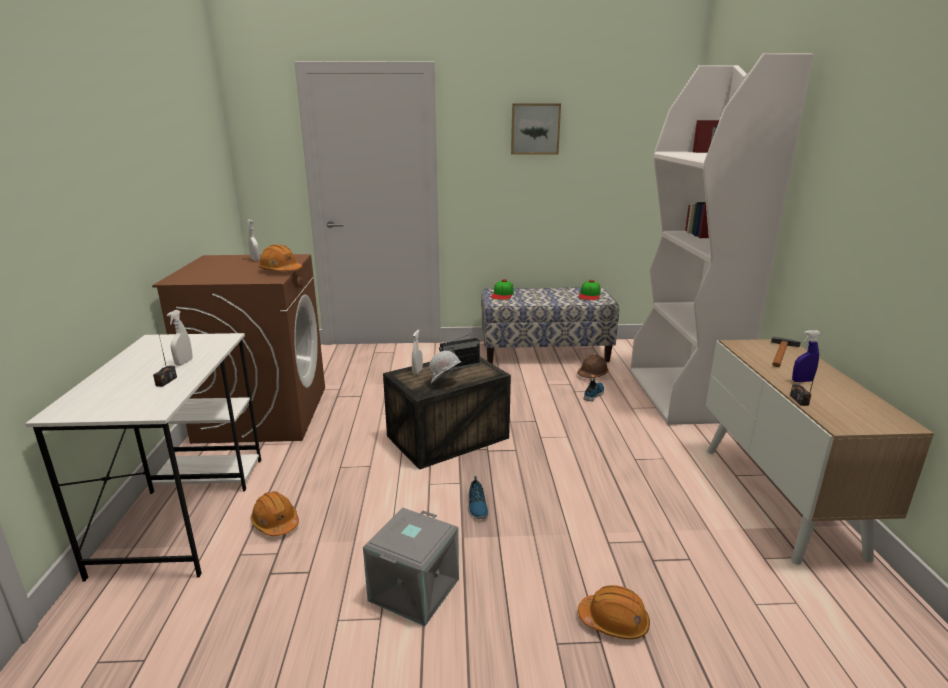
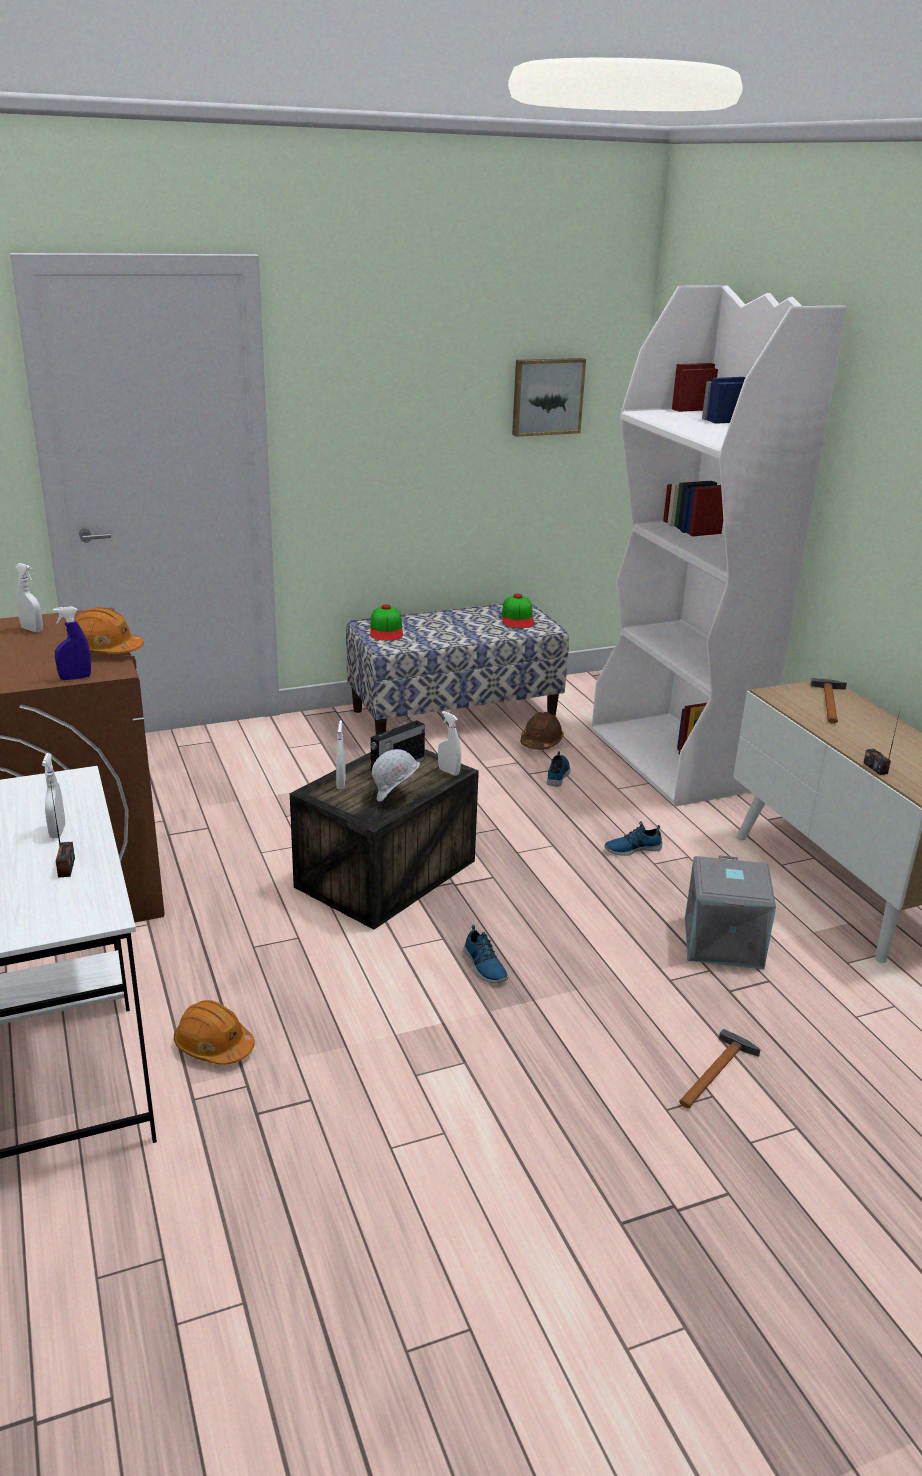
camera: 20 degrees left, 5 degrees up
(415, 590) = (467, 1090): grey storage box -> grey storage box (725, 942)
(490, 373) = (448, 771): none -> white spray bottle
(535, 129) = (421, 361): picture -> picture (546, 396)
(614, 622) = (717, 1071): orange hard hat -> hammer
(623, 447) = (632, 848): none -> shoe
(802, 381) = (868, 740): blue spray bottle -> blue spray bottle (75, 678)

